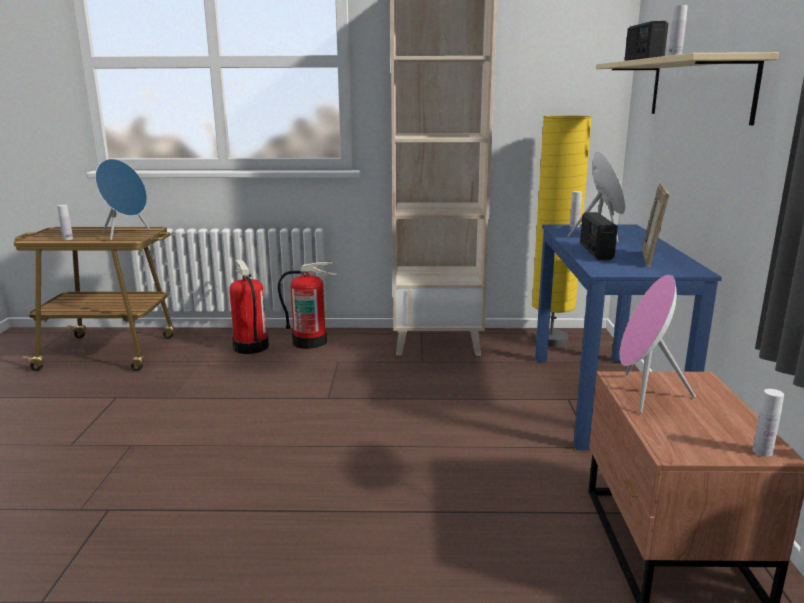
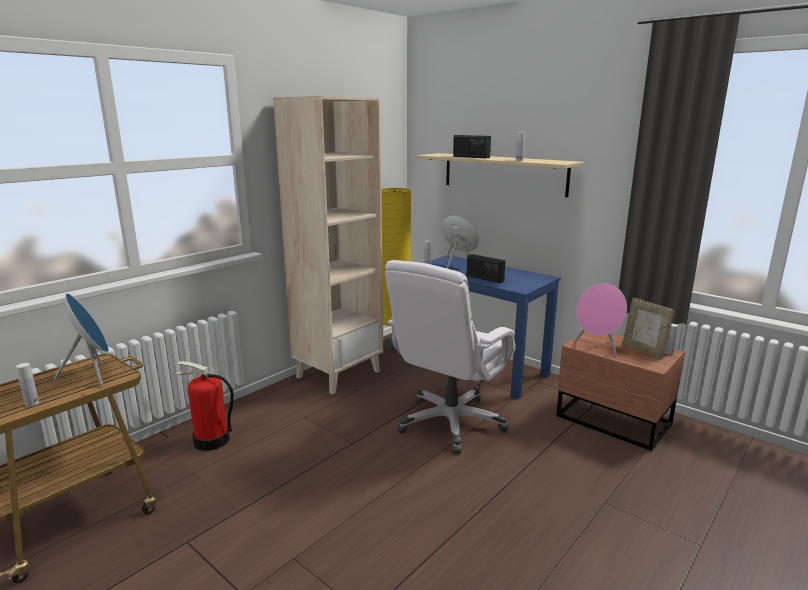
camera: 50 degrees left, 0 degrees up
(310, 342) = (252, 414): fire extinguisher -> none
(445, 430) = (450, 423): none -> white office chair
(650, 259) = (515, 276): picture frame -> picture frame (643, 350)

